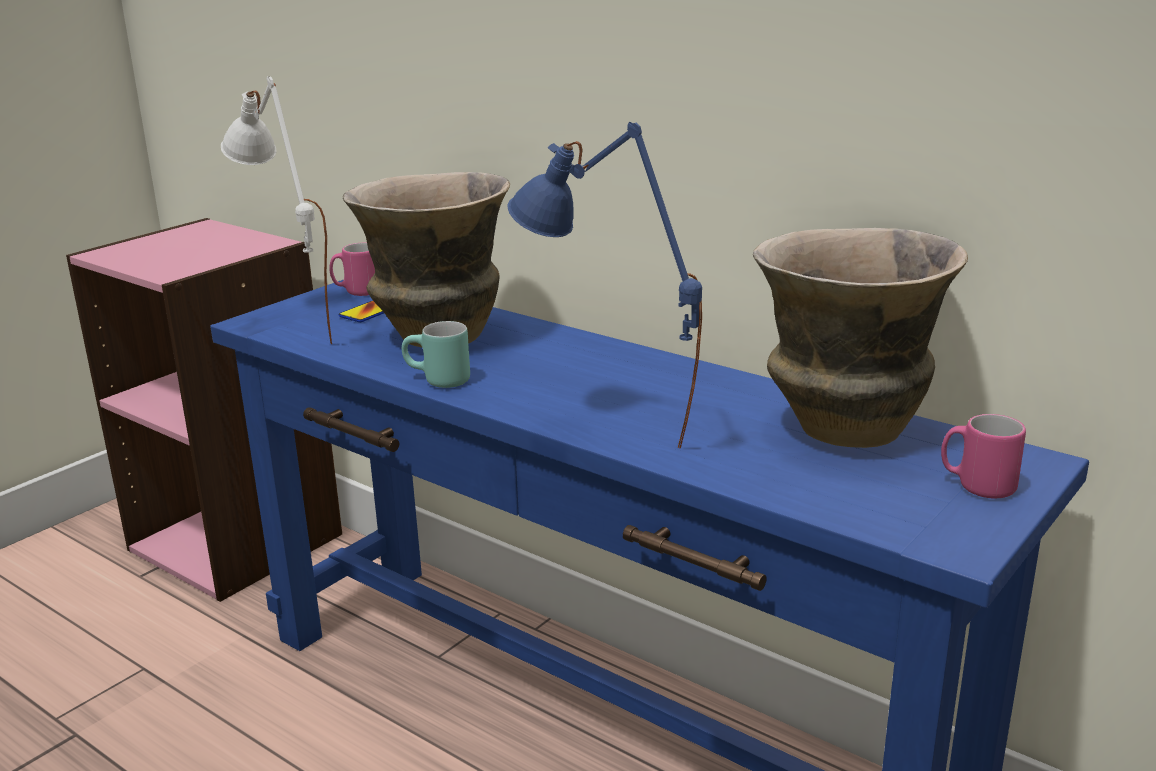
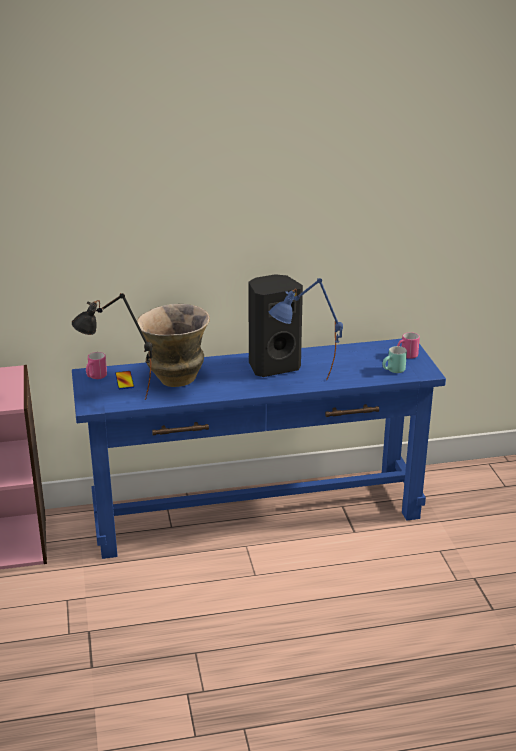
camera: 50 degrees left, 5 degrees up
(291, 331) = (117, 402): white table lamp -> black table lamp
(437, 382) = (216, 394): turquoise mug -> turquoise mug (394, 371)
(635, 382) = (273, 366): none -> black speaker
(843, 430) = (353, 355): vase -> none

